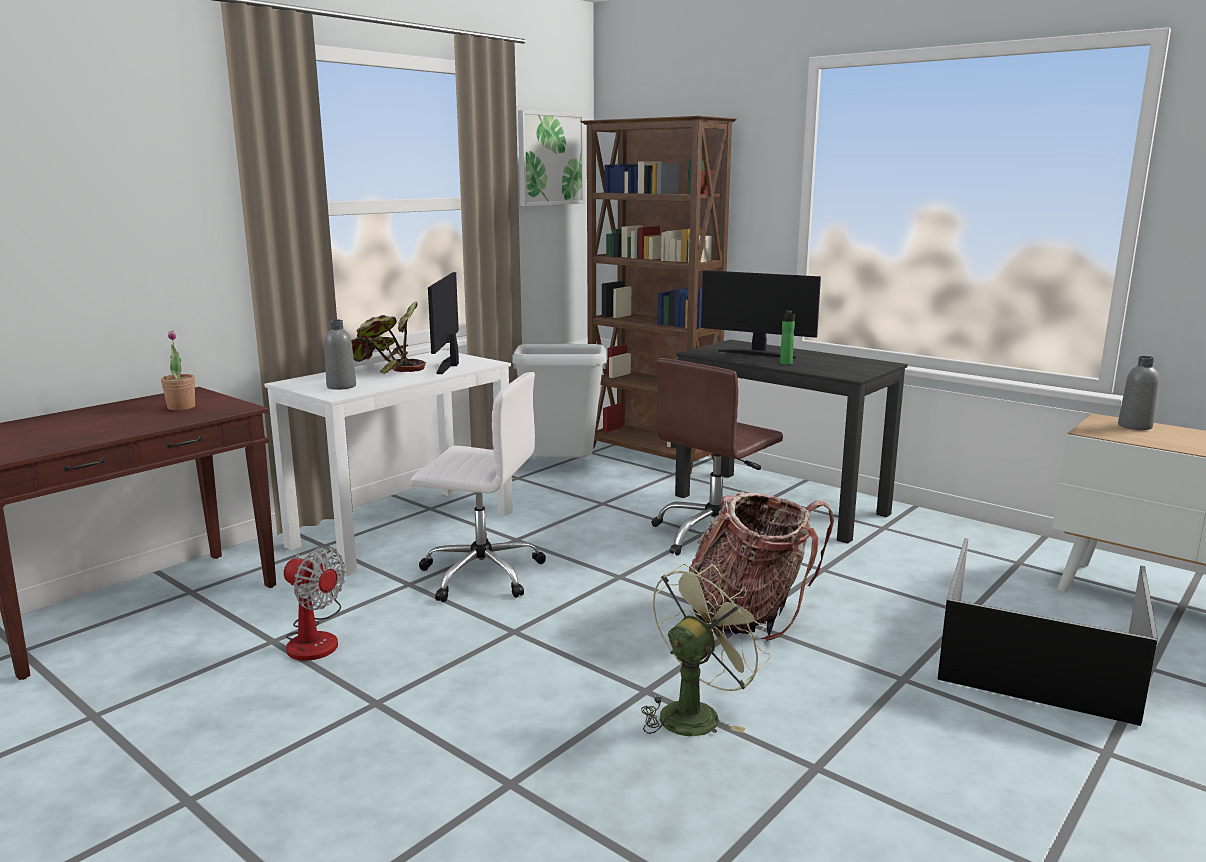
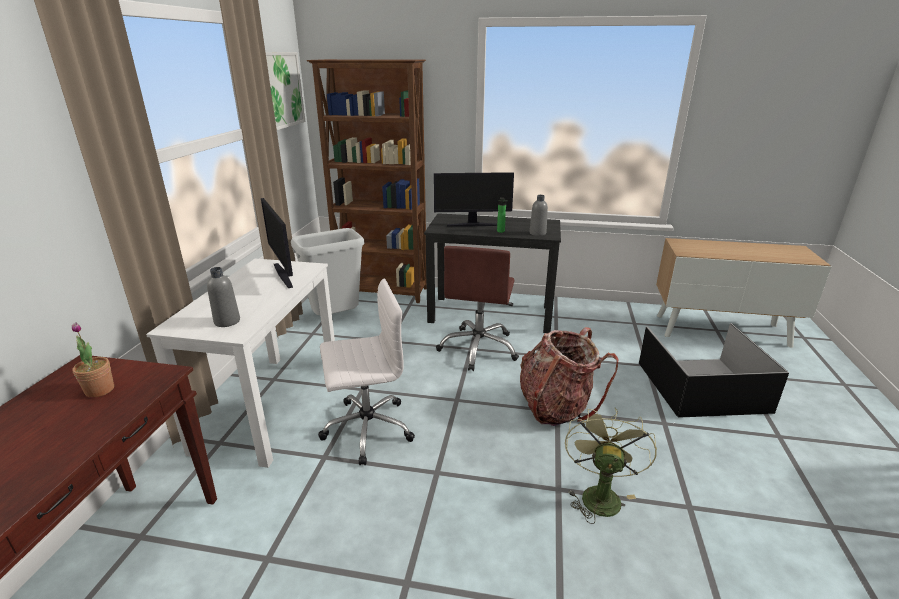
camera: 30 degrees left, 10 degrees up
(315, 638) = (300, 540): fan -> none
(385, 368) = (237, 290): potted plant -> none
(1134, 426) = (694, 244): grey bottle -> grey bottle (537, 233)

